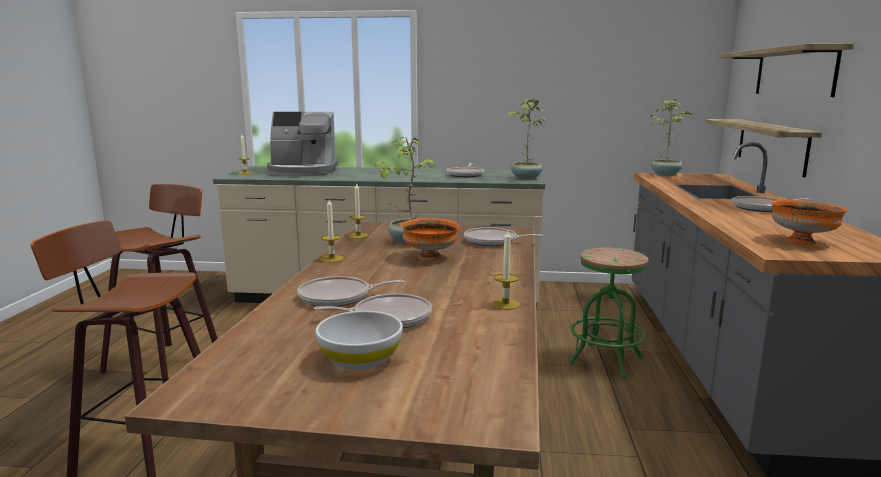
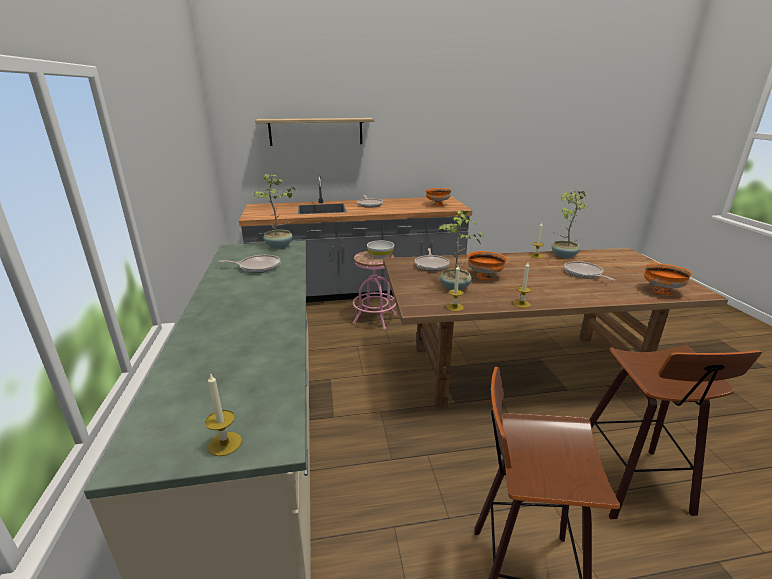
camera: 105 degrees left, 10 degrees up
(247, 355) = (661, 291): none -> orange bowl
(303, 171) = (218, 374): coffee machine -> none
(338, 297) = (579, 288): frying pan -> none
(360, 359) = (626, 272): white bowl -> white bowl (380, 255)
(605, 360) = (374, 319): green stool -> pink stool
(665, 174) = (252, 214): potted plant -> potted plant (563, 255)
(771, 145) = (304, 175): shelf -> none

